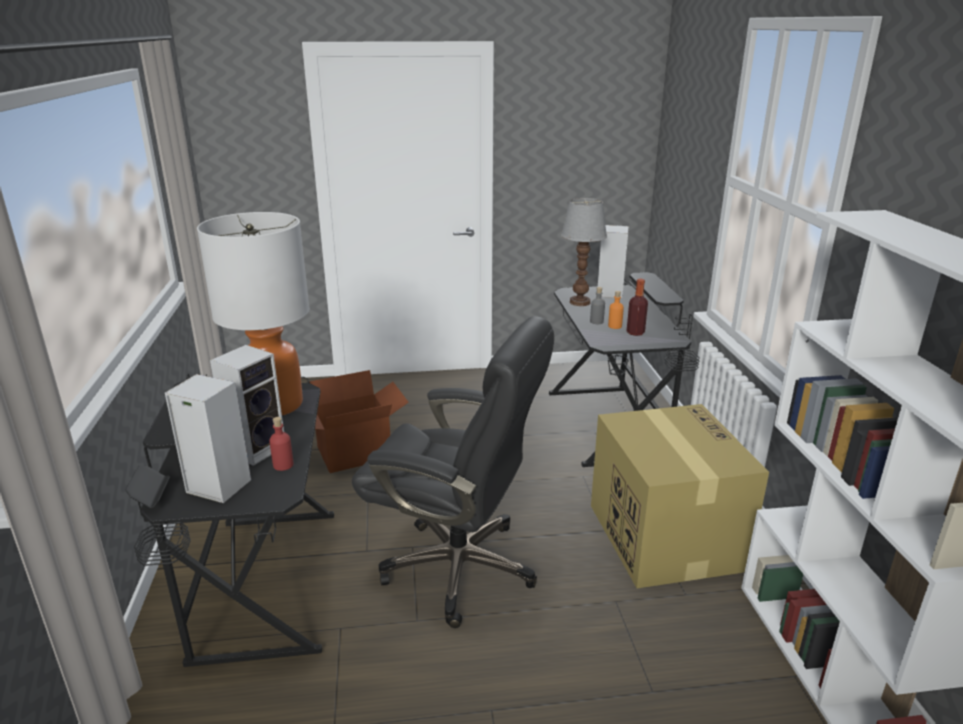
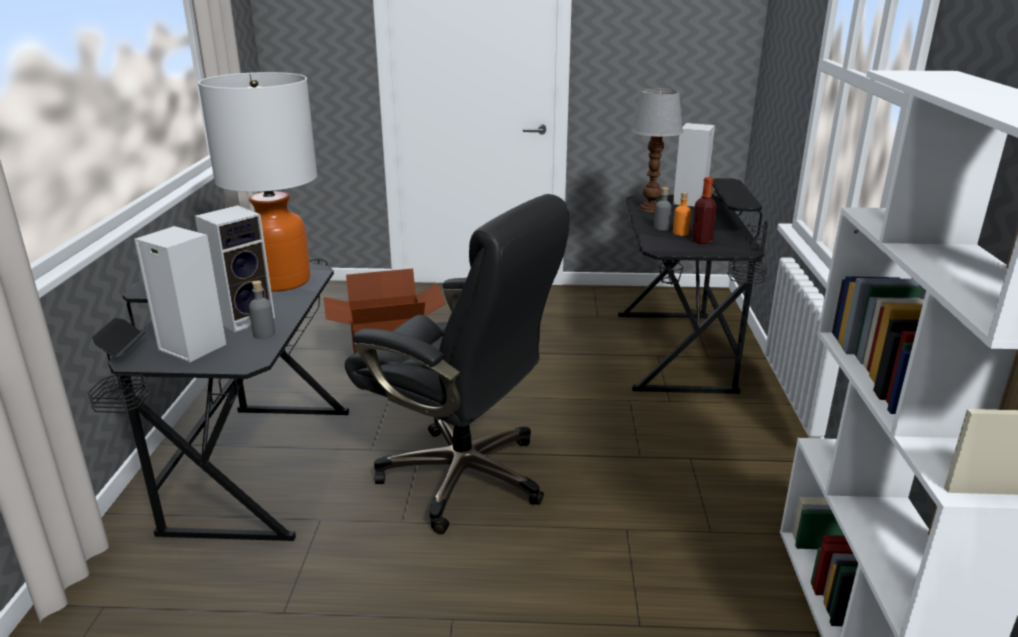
camera: 10 degrees right, 0 degrees up
(283, 465) = (264, 334): red bottle -> grey bottle
(663, 535) = (704, 468): cardboard box -> none

